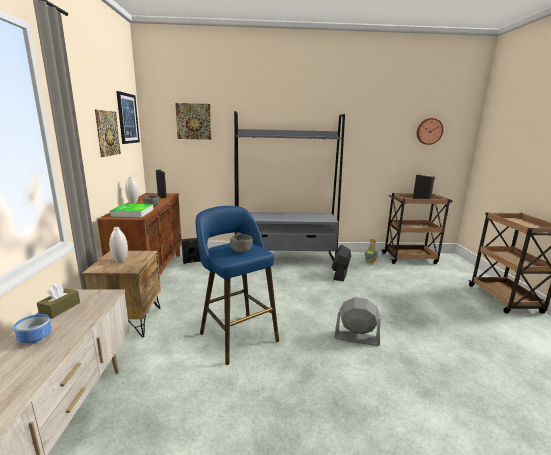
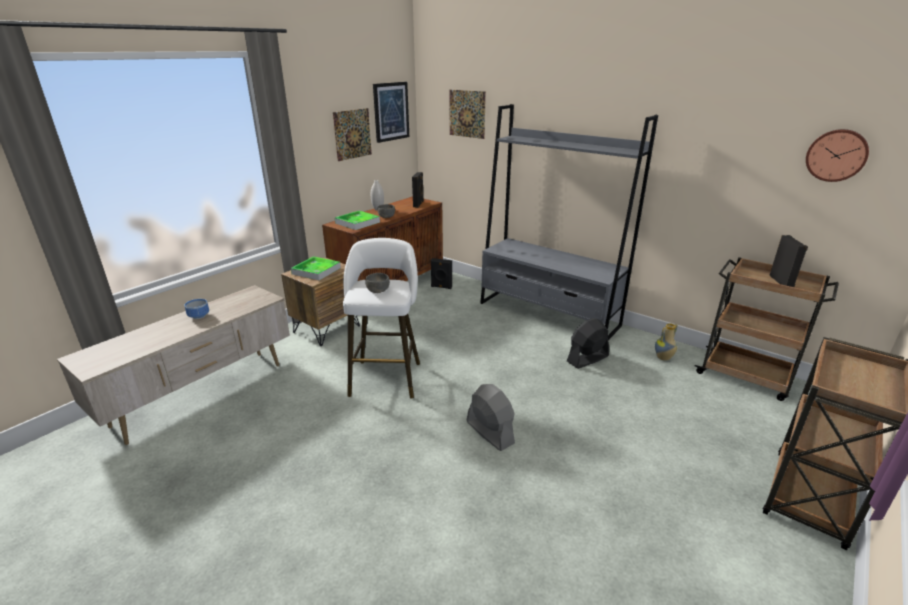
camera: 40 degrees right, 10 degrees up
(60, 308) = (233, 299): brown tissue box -> none
(120, 261) = (316, 271): white vase -> tray
(236, 335) = (386, 376): blue stool -> white stool

